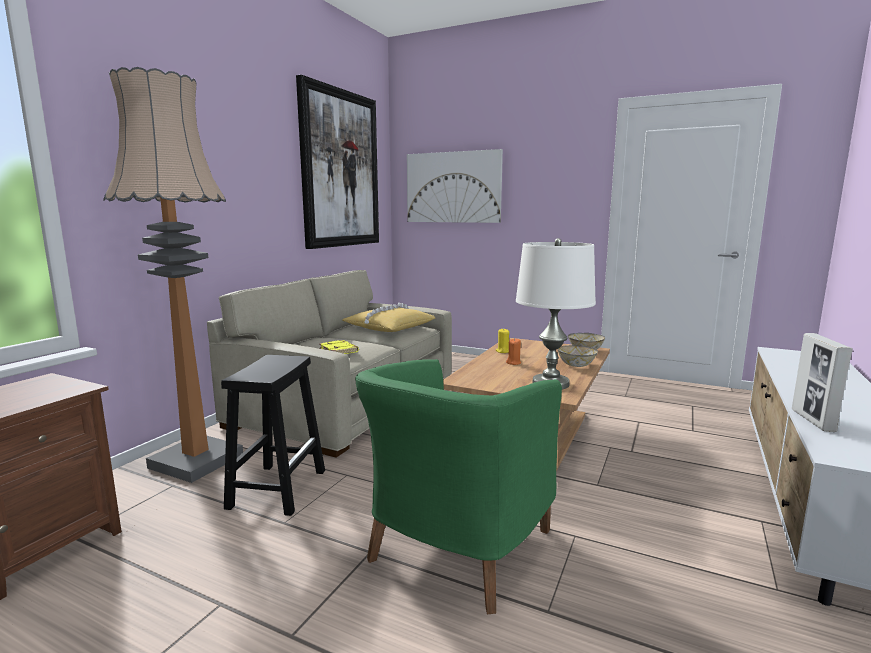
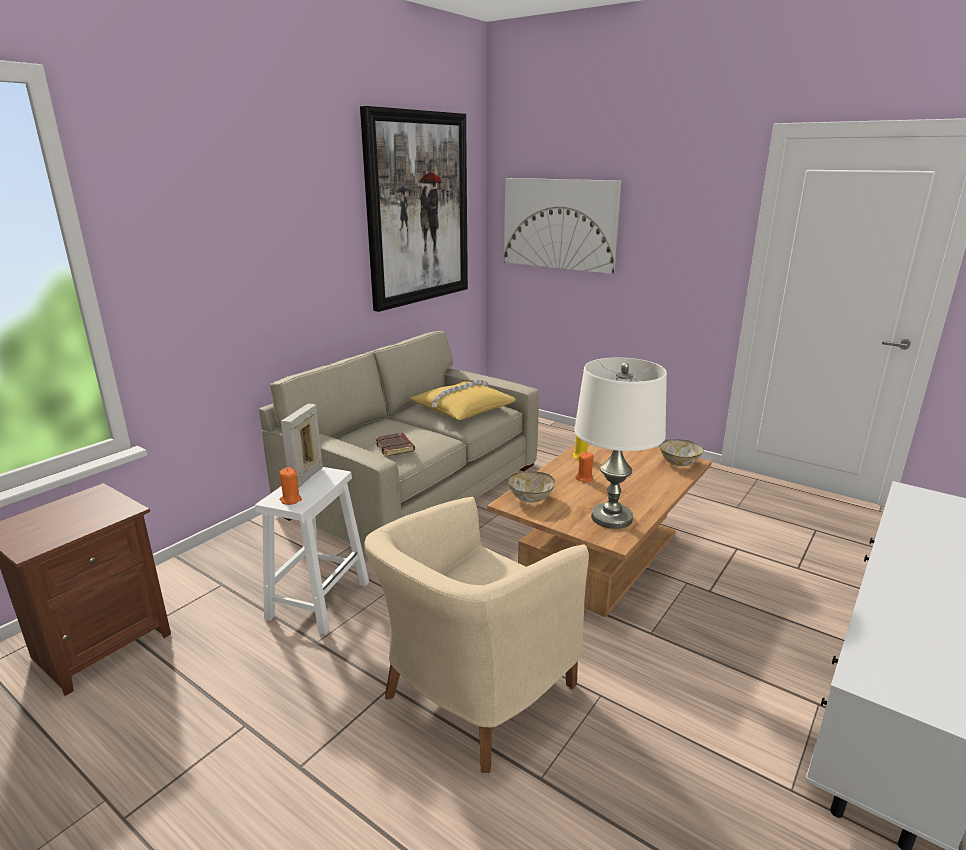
camera: 10 degrees right, 10 degrees up
(196, 461) = (247, 556): floor lamp -> none
(257, 375) = (291, 500): none -> orange candle
(278, 488) = (319, 599): black stool -> white stool
(339, 351) = (395, 447): yellow book -> brown book
(456, 549) = (474, 695): green armchair -> beige armchair
(577, 365) = (656, 488): bowl -> bowl (531, 498)
(813, 420) = (873, 620): picture frame -> picture frame (306, 477)

